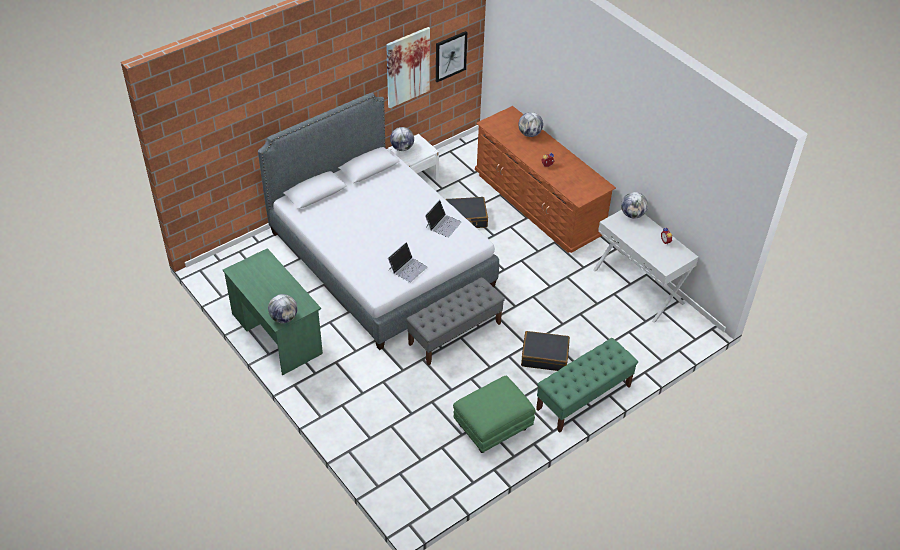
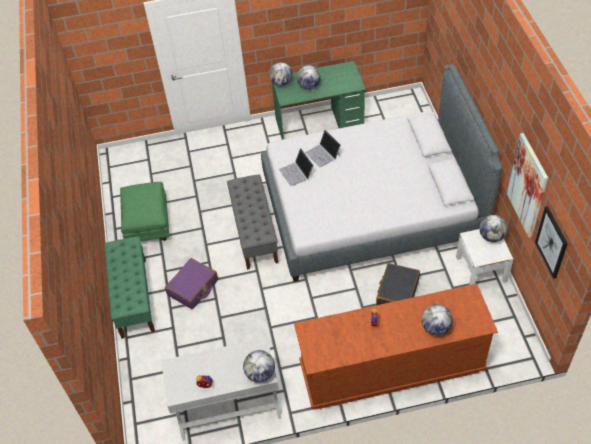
camera: 120 degrees right, 5 degrees up
(280, 293) = (309, 86): none -> globe
(443, 224) = (340, 215): laptop -> laptop (323, 154)
(544, 356) = (193, 288): black suitcase -> purple suitcase

